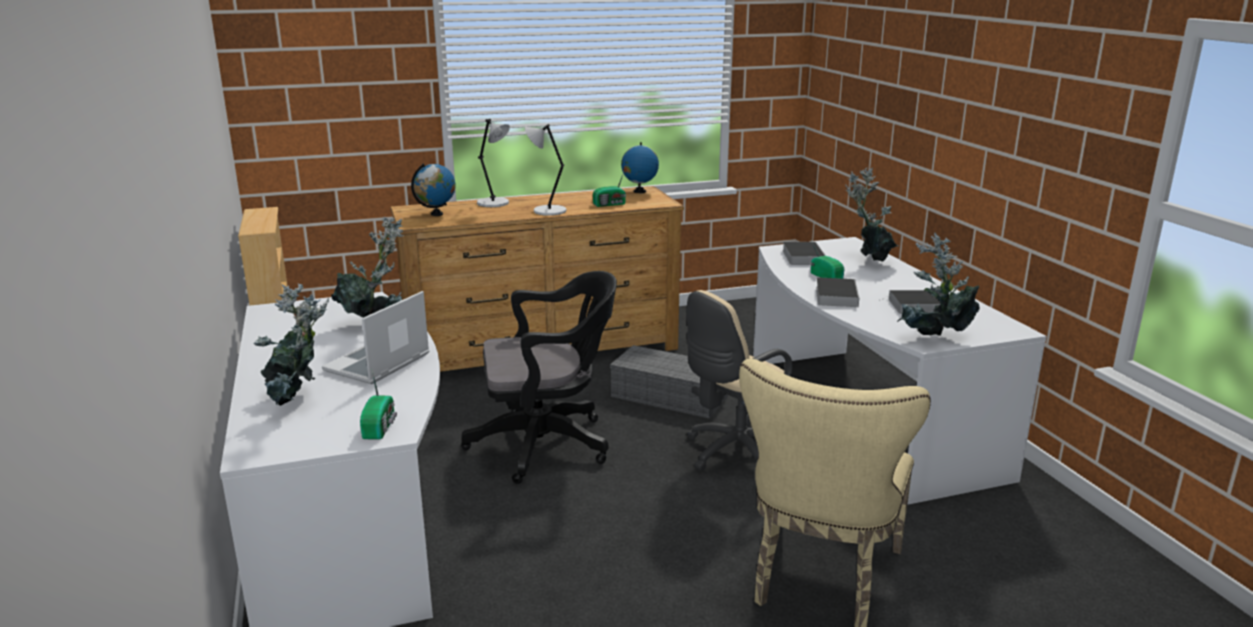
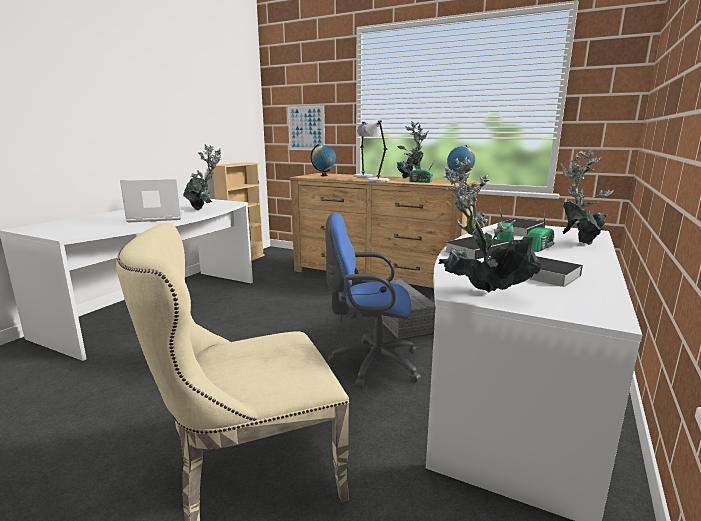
camera: 45 degrees right, 5 degrees down
(297, 402) = (92, 220): potted plant -> potted plant (410, 178)
(337, 126) = (306, 128): none -> picture
(380, 427) = (74, 233): radio -> radio (540, 248)
(547, 444) = (288, 314): black office chair -> none
(733, 453) = (370, 363): beige office chair -> blue office chair

